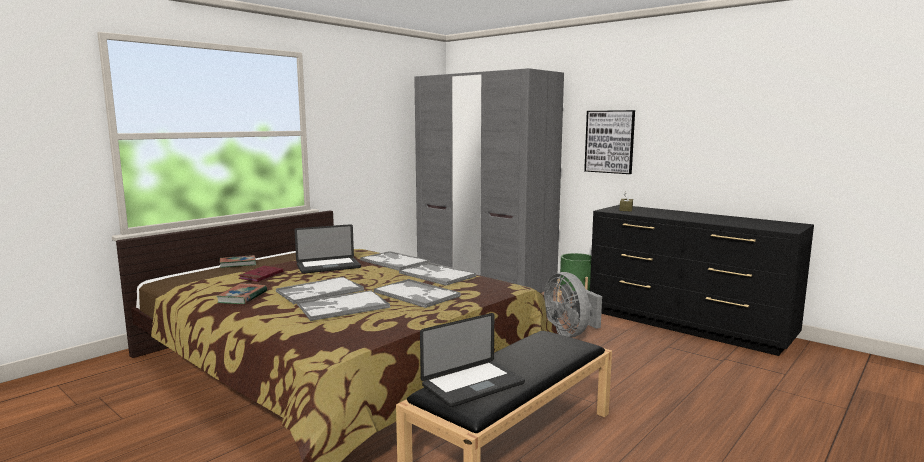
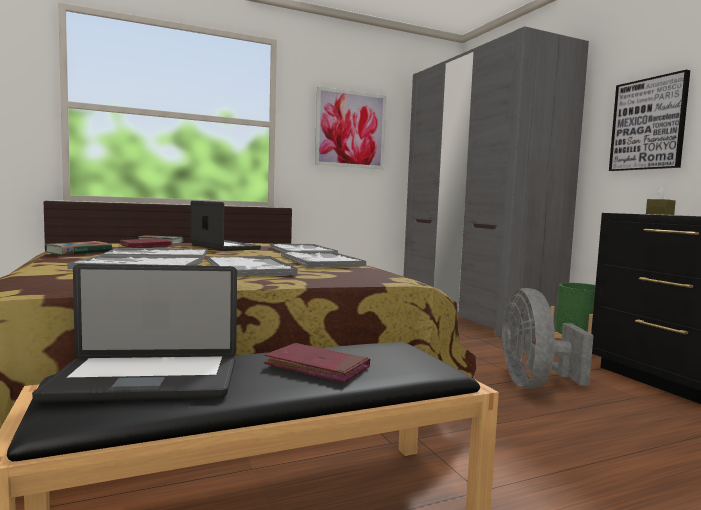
camera: 25 degrees right, 5 degrees down
(328, 266) = (224, 247): laptop -> laptop turned 135 degrees counterclockwise
(366, 129) = (350, 129): none -> picture
(533, 357) = (317, 367): none -> red book

